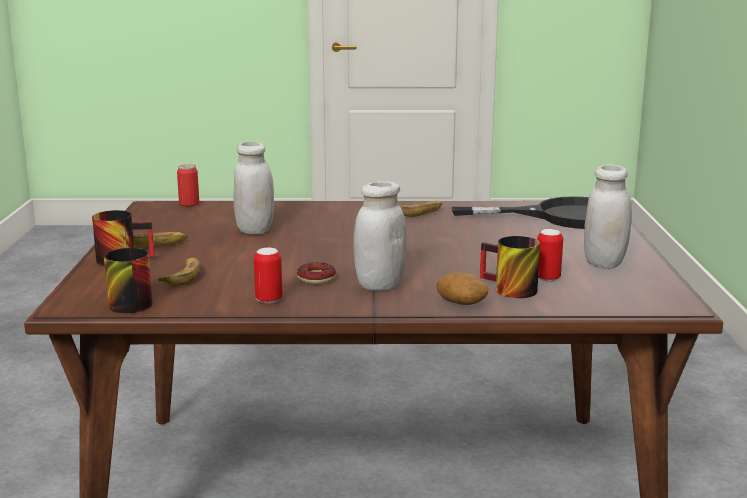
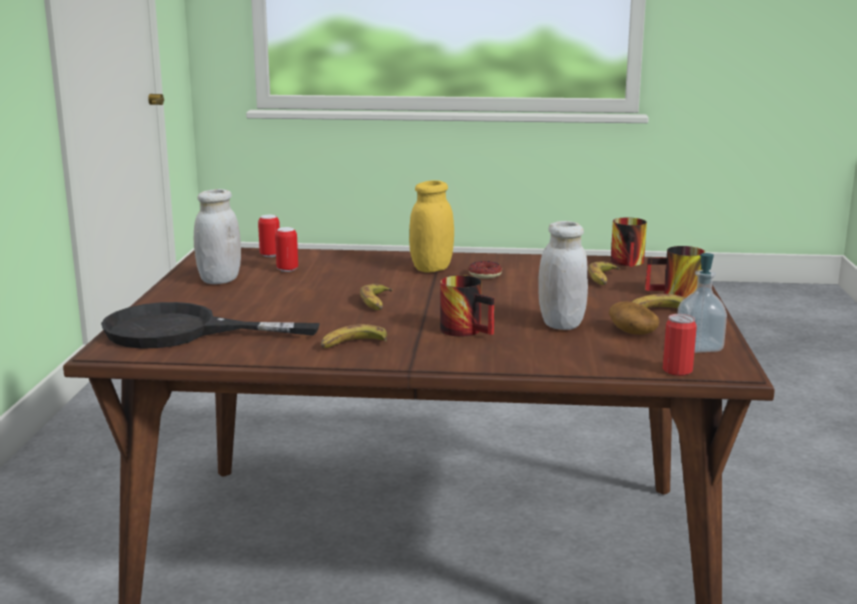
camera: 175 degrees left, 0 degrees up
(156, 217) = (699, 347): none -> soap dispenser
(269, 300) = (521, 261): can -> can (270, 255)
(379, 285) = (432, 268): white jar -> yellow jar
(421, 243) = (377, 303): none -> banana
(462, 303) = (372, 256): potato -> potato (631, 331)
(507, 290) = (330, 263): mug -> mug (468, 330)

